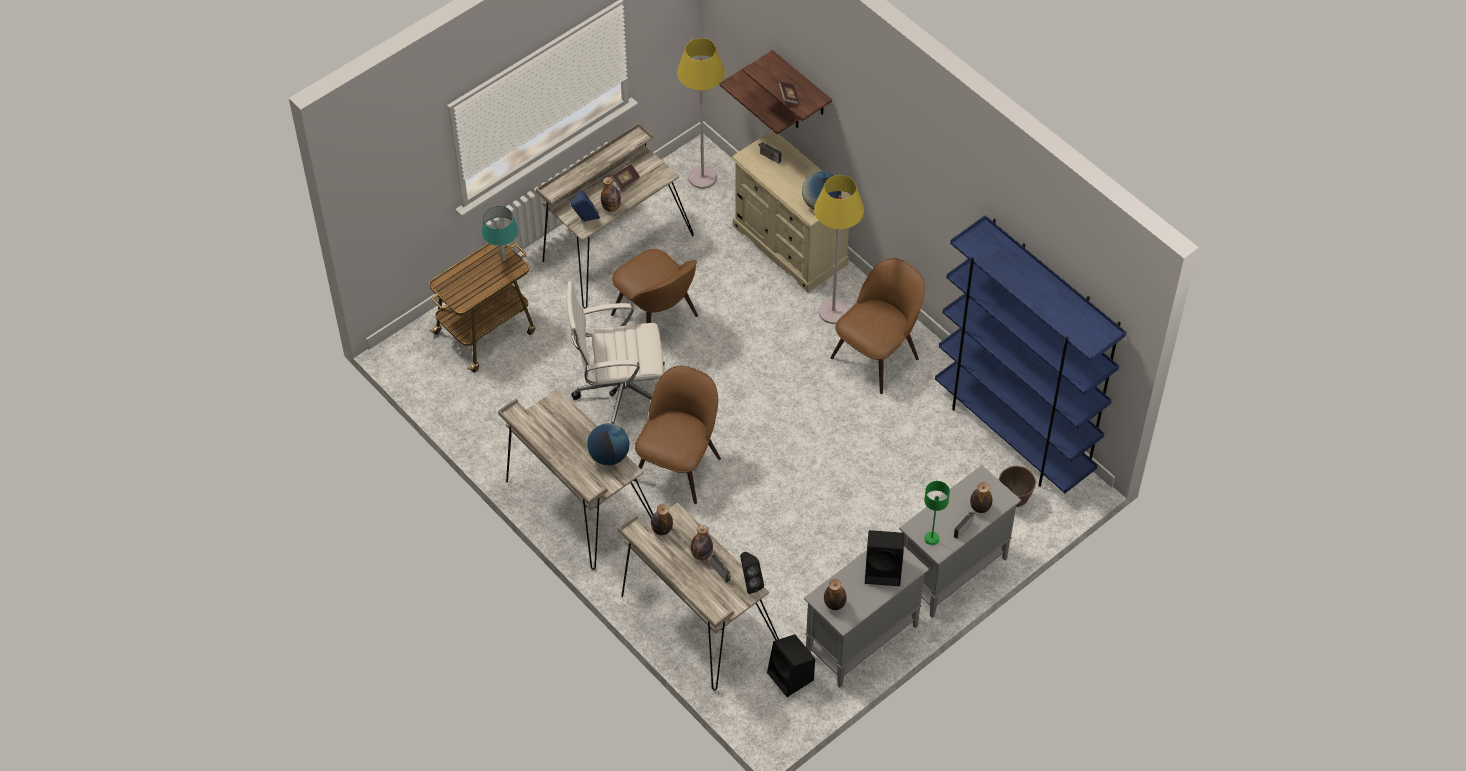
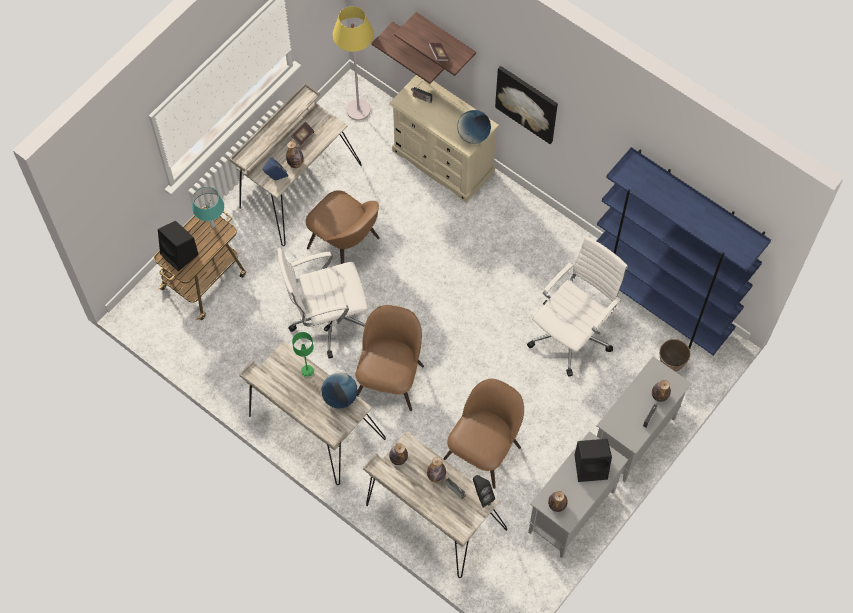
camera: 10 degrees left, 10 degrees up
(791, 677) = (520, 555): black speaker -> black speaker (180, 255)
(833, 312) = (491, 217): yellow floor lamp -> none
(877, 355) = (534, 251): brown chair -> brown chair (484, 450)
(882, 166) = (527, 103): none -> picture
(903, 450) = (572, 334): none -> white office chair
(932, 538) = (625, 431): green table lamp -> green table lamp (307, 371)

